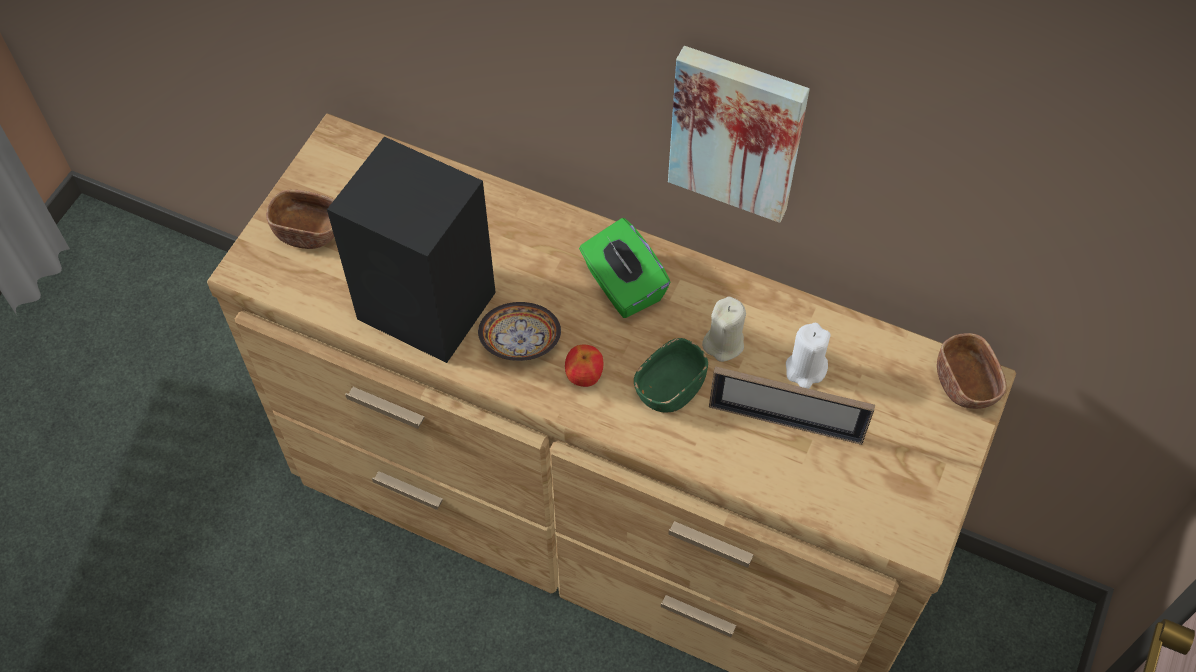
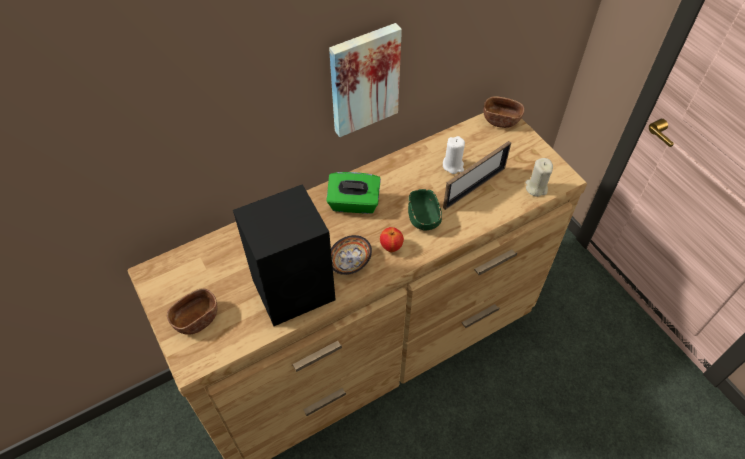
camera: 55 degrees left, 5 degrees down
(723, 343) = (416, 185): beige candle -> beige candle (536, 188)

